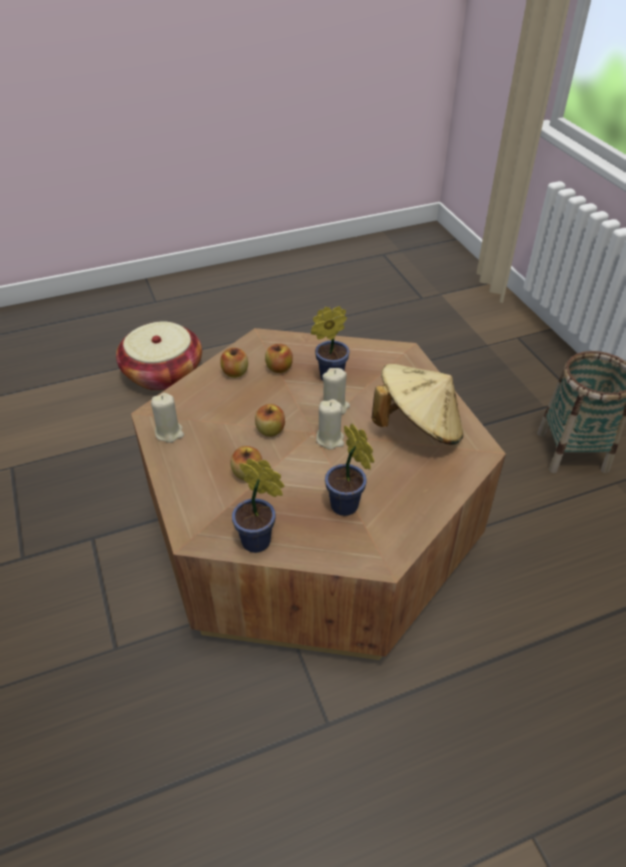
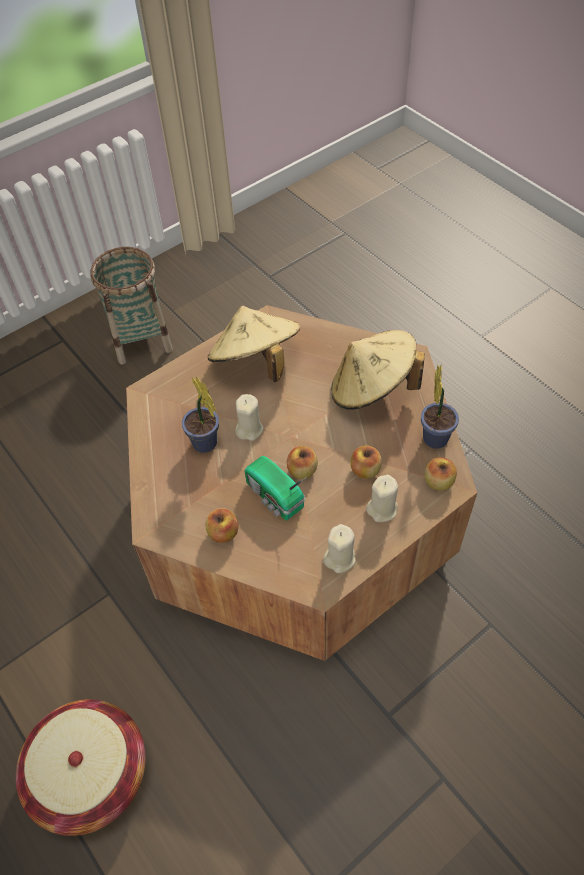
camera: 105 degrees left, 10 degrees up
(251, 407) = (275, 497): none -> radio
(279, 368) = (203, 493): apple -> apple (438, 482)
(330, 439) = (295, 421): beige candle -> beige candle (382, 509)
(346, 508) = (372, 389): potted plant -> beige hat

